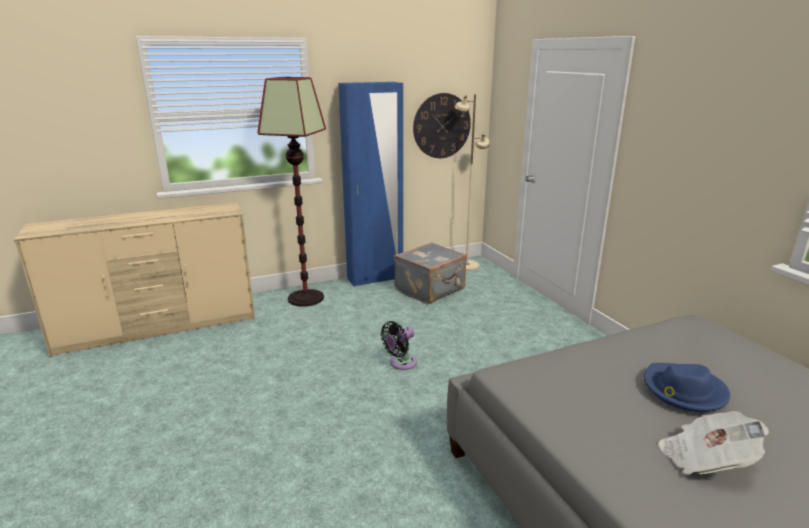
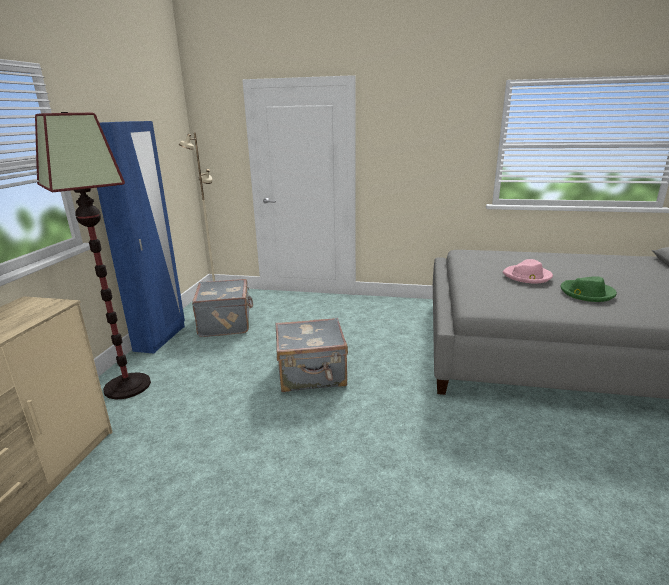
camera: 55 degrees left, 0 degrees up
(401, 363) = (312, 375): black fan -> grey suitcase
(441, 126) = (167, 167): wall clock -> none
(683, 390) = (527, 276): blue hat -> pink hat
(705, 459) = (586, 293): newspaper -> green hat

